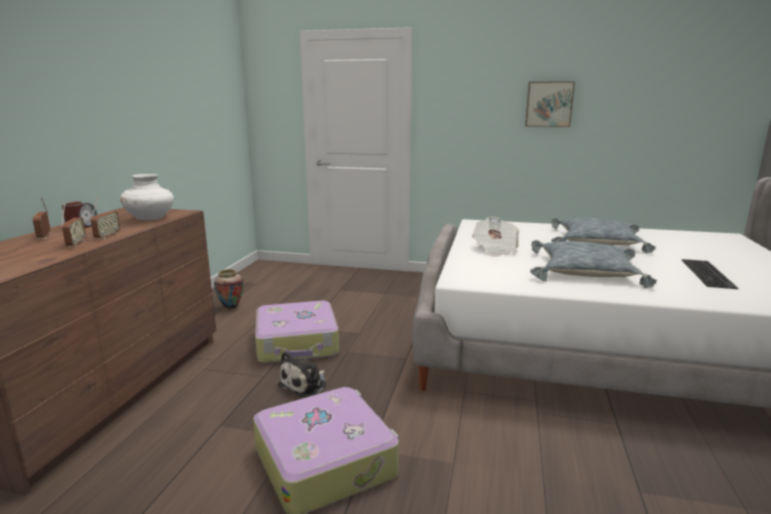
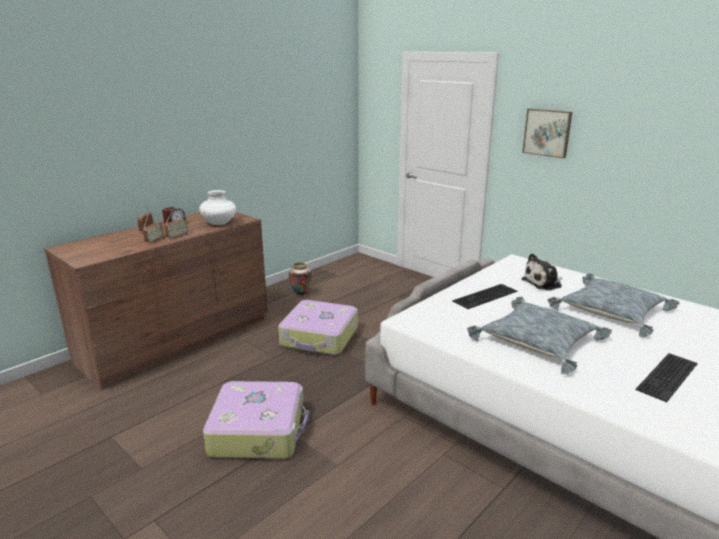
camera: 30 degrees right, 5 degrees up
(305, 384) = (295, 371): plush toy -> plush toy (543, 283)
(495, 250) = (485, 297): newspaper -> keyboard
(549, 104) = (631, 144): picture -> picture (547, 132)

